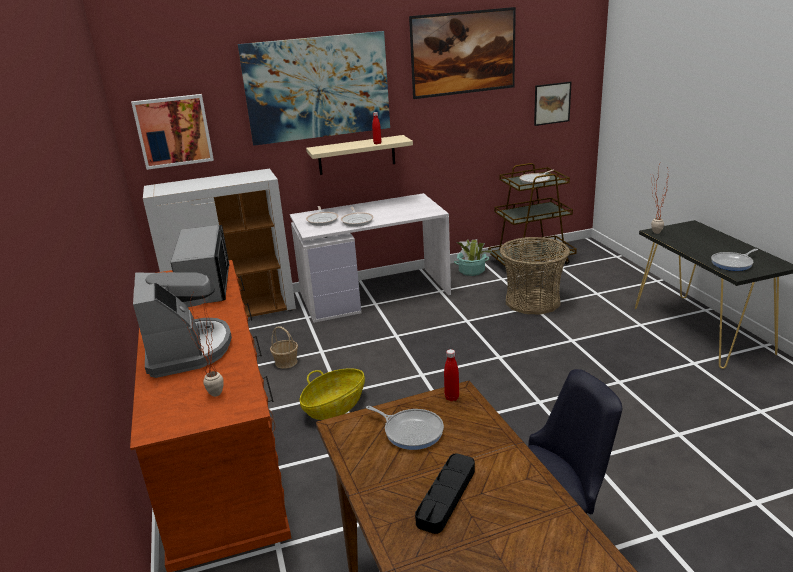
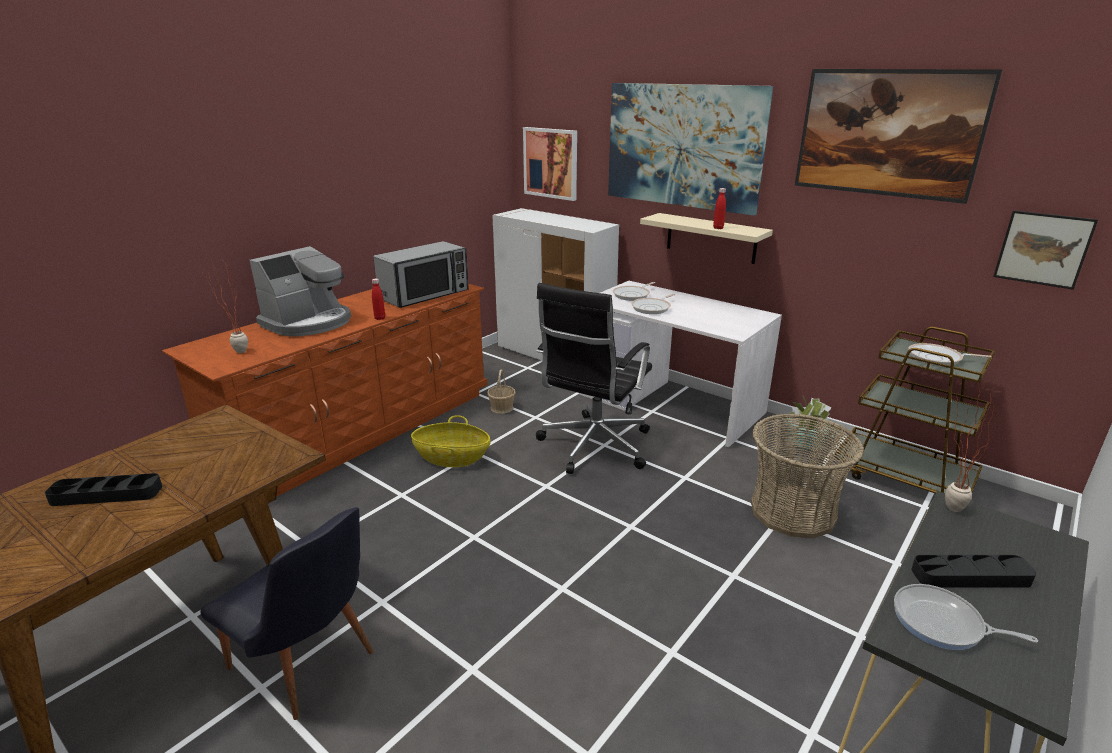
camera: 55 degrees right, 0 degrees up
(393, 340) = (593, 447): none -> black office chair
(411, 431) = (216, 449): frying pan -> none
(452, 397) = (284, 453): red bottle -> red bottle (380, 318)
(706, 247) = (970, 576): none -> black tray

